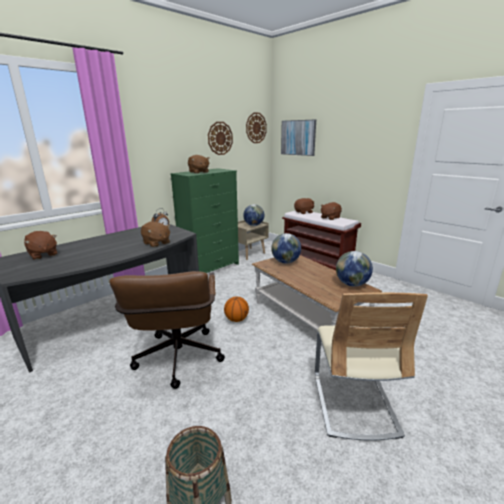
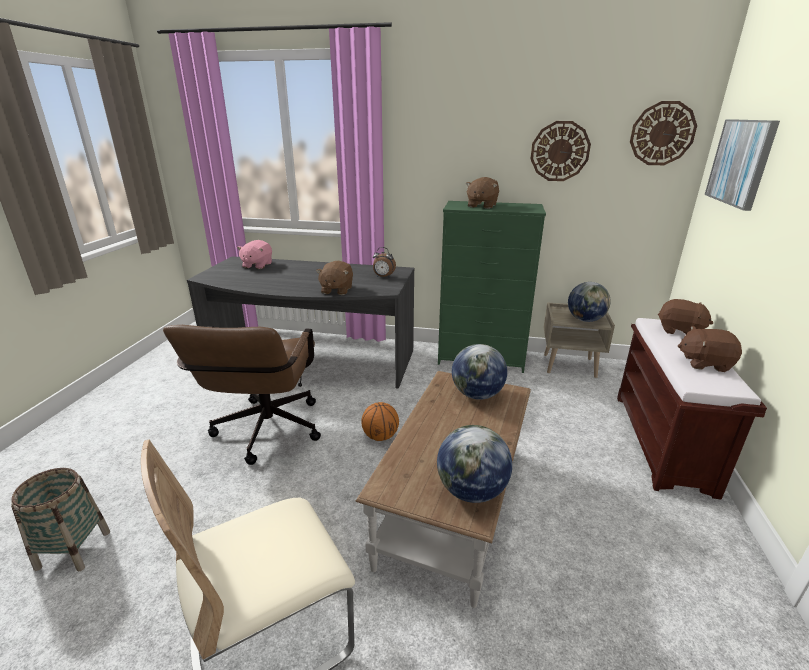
camera: 55 degrees right, 5 degrees up
(43, 255) = (257, 265): brown plush toy -> pink plush toy
(178, 362) = (265, 434): brown office chair -> brown office chair turned 45 degrees counterclockwise

